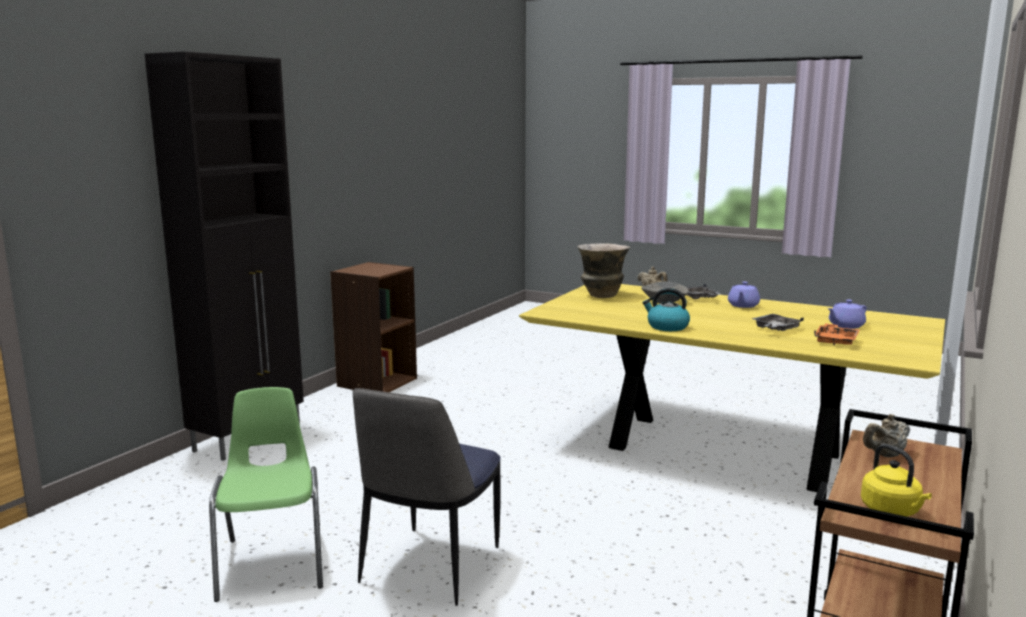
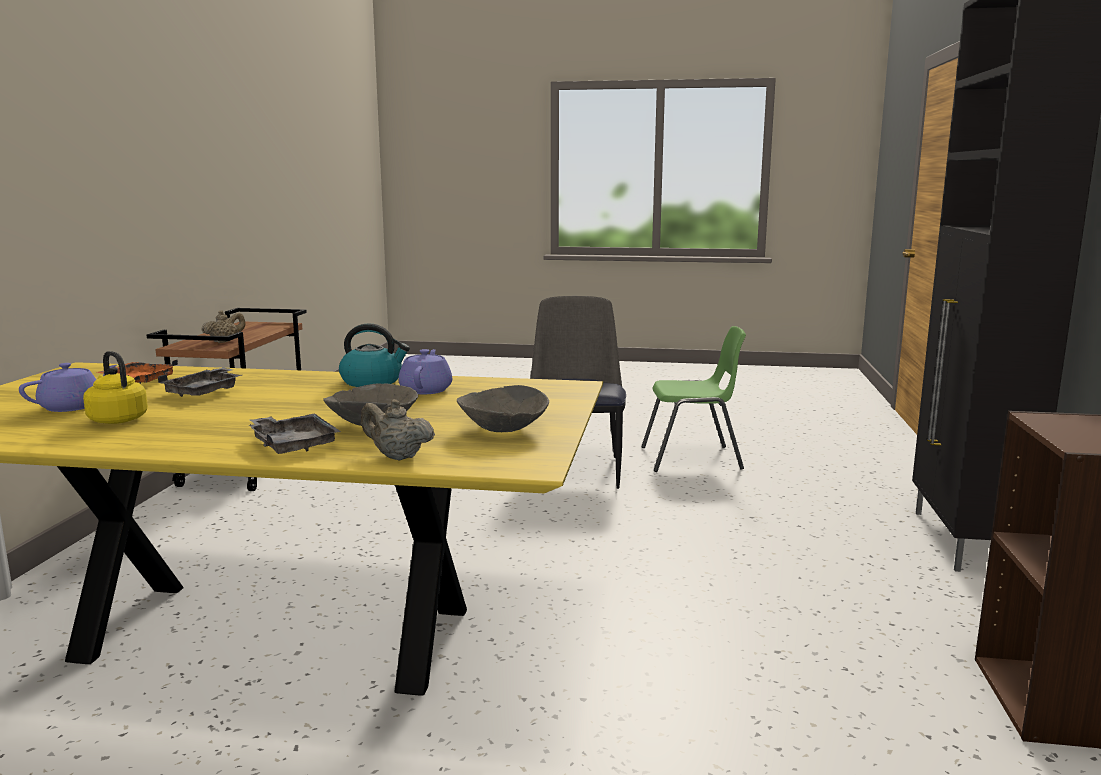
camera: 160 degrees right, 0 degrees up
(273, 562) = (693, 458): green chair -> green chair turned 60 degrees counterclockwise
(601, 296) = (504, 429): vase -> grey bowl
(743, 306) = (210, 432): purple teapot -> purple teapot (426, 390)
(892, 511) = (257, 326): yellow kettle -> yellow kettle (116, 419)

